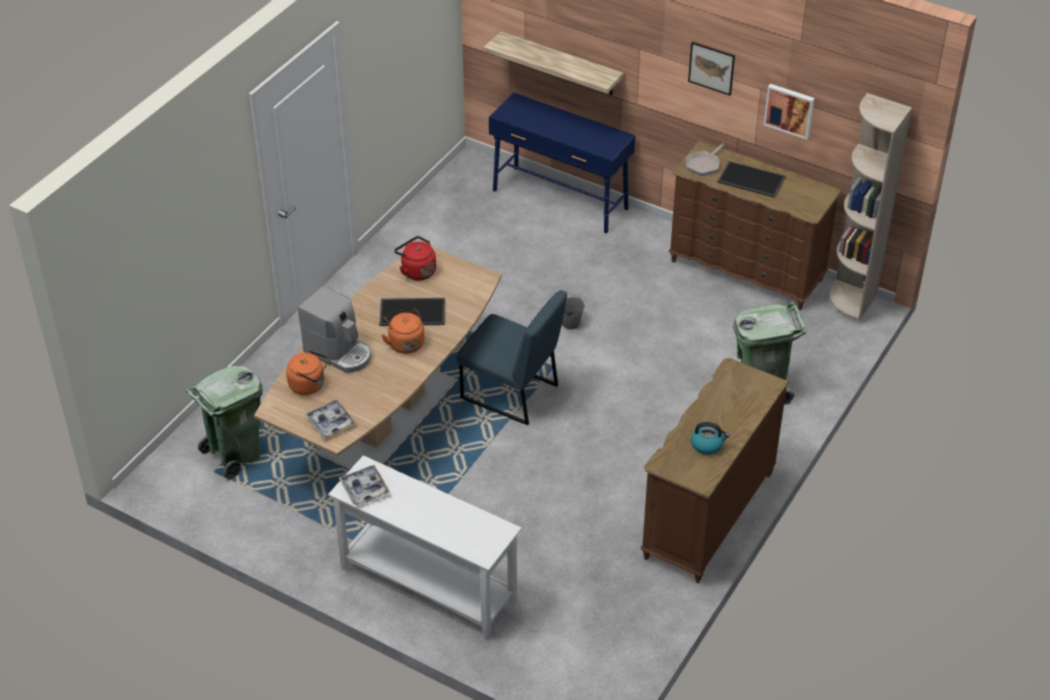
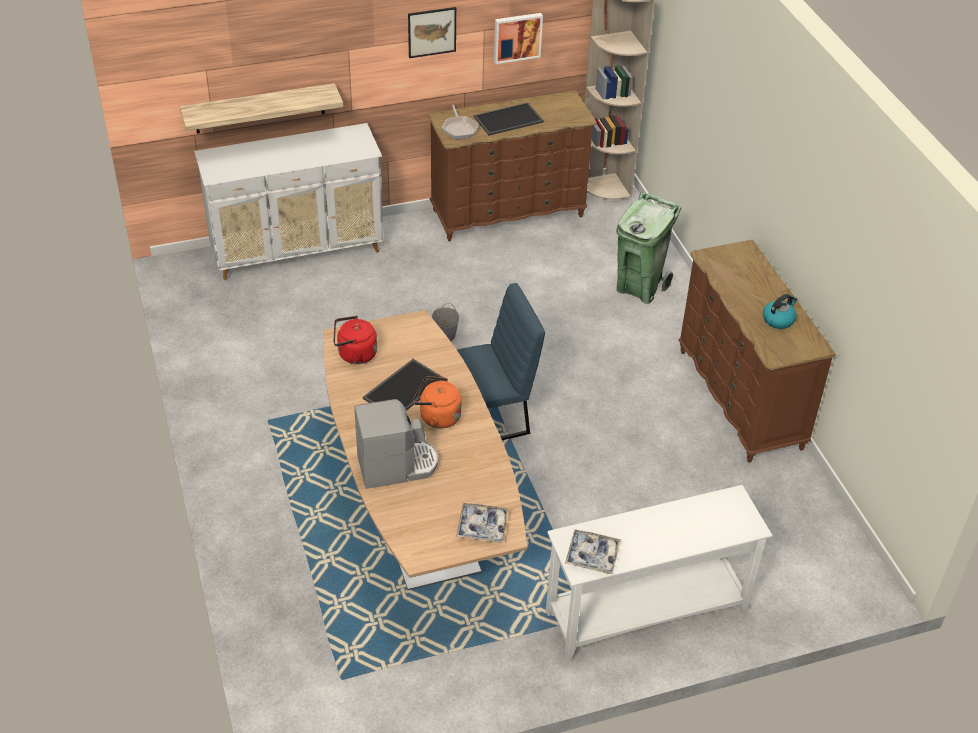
camera: 50 degrees left, 0 degrees up
(235, 454) = (338, 649): green trash can -> none
(309, 385) = (416, 511): orange kettle -> none
(559, 200) = (297, 250): blue console table -> white cabinet

